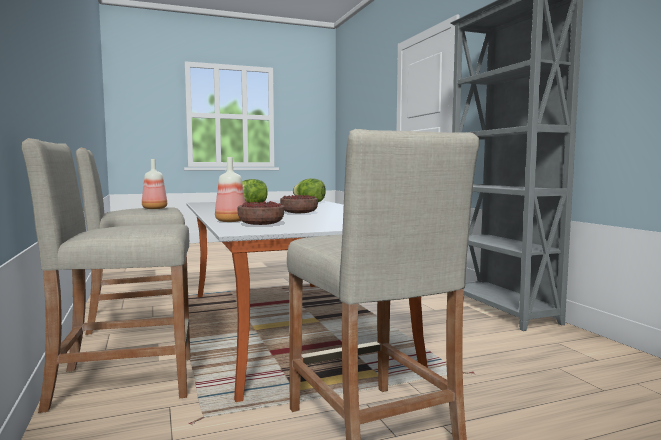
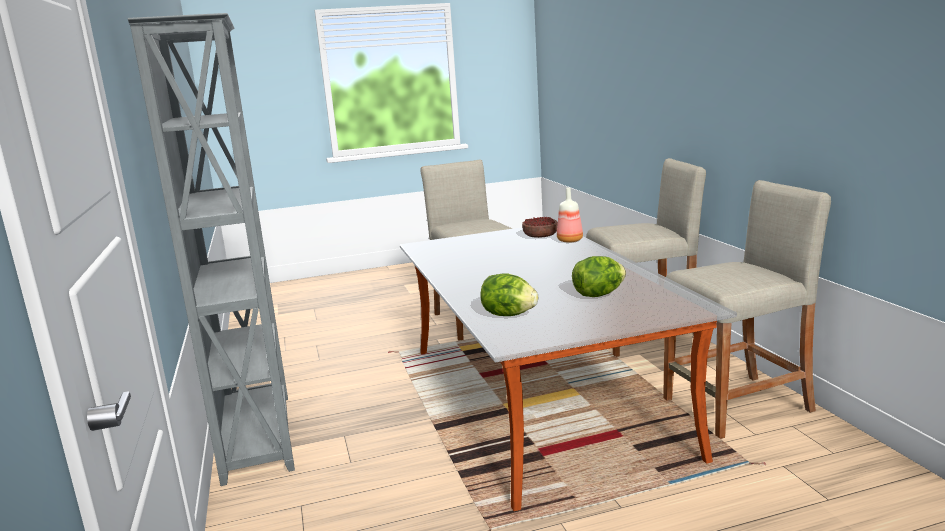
camera: 175 degrees left, 10 degrees up
(153, 208) = (710, 269): bottle -> none
(298, 213) = (517, 262): bowl -> none

